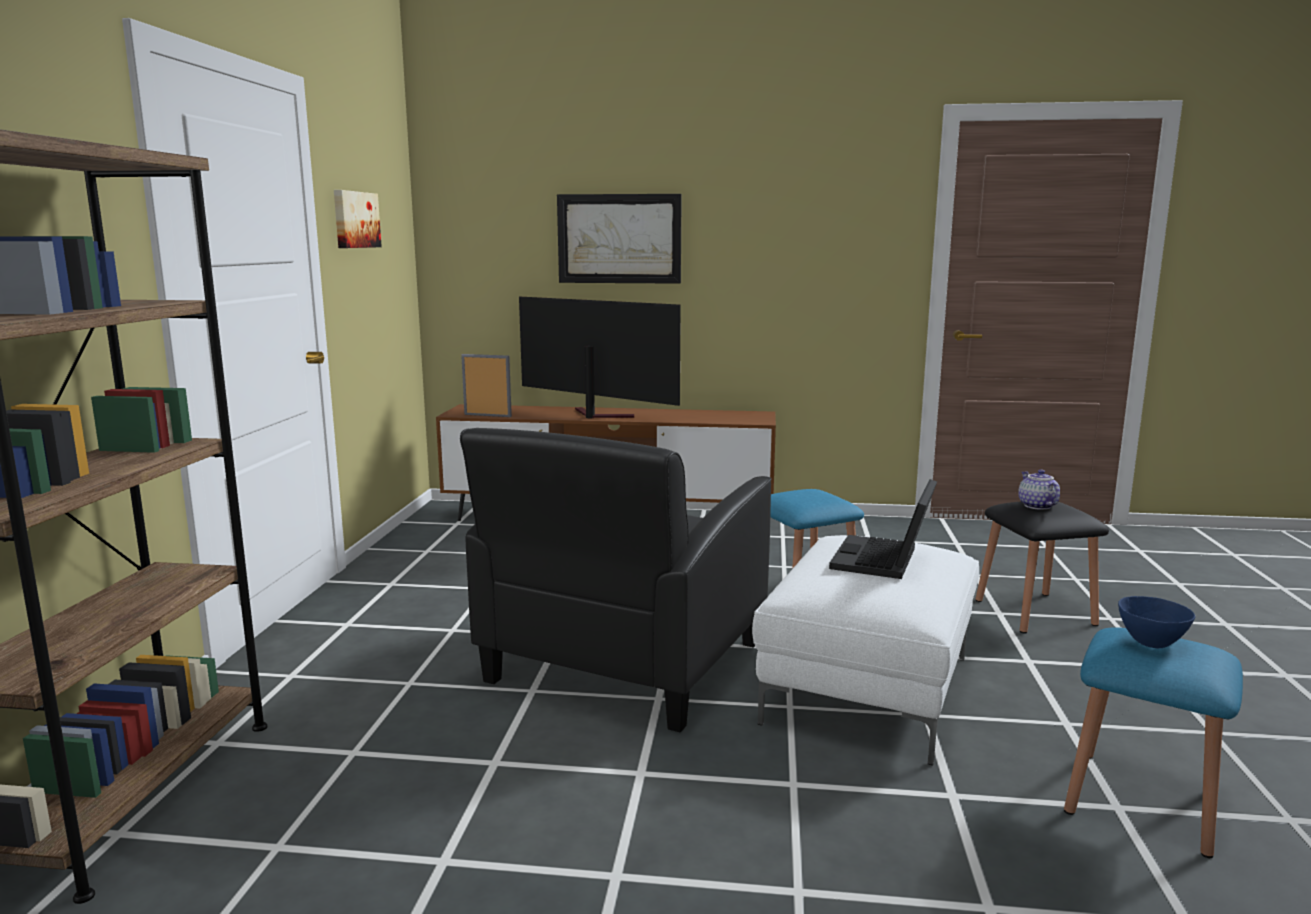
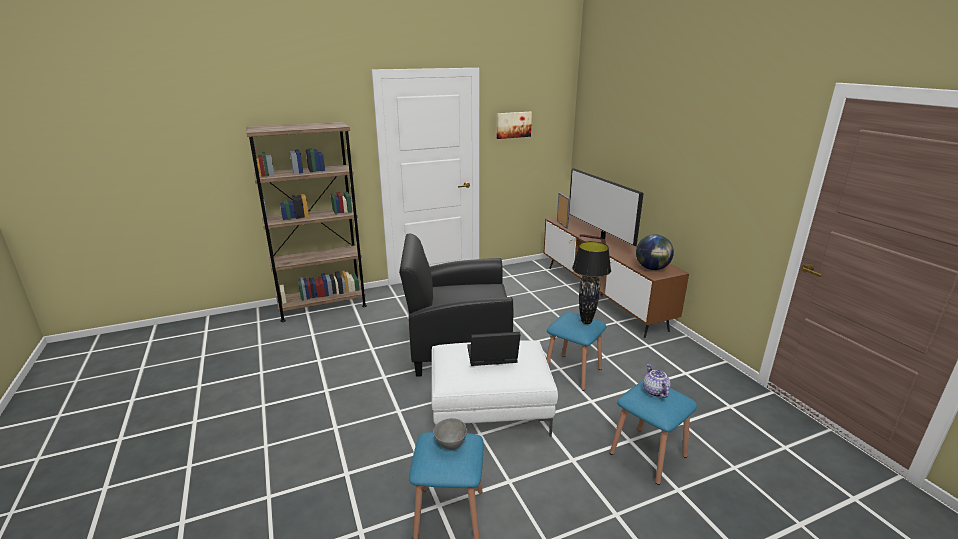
camera: 60 degrees right, 10 degrees up
(595, 415) = (598, 240): television -> television turned 150 degrees clockwise
(619, 239) = (641, 146): picture -> none
(737, 418) = (652, 268): none -> globe
(815, 492) = (586, 322): none -> black table lamp
(1034, 612) = (648, 454): black stool -> blue stool
(1036, 506) = (654, 391): teapot -> teapot turned 60 degrees counterclockwise
(1150, 643) = (450, 445): blue bowl -> grey bowl

